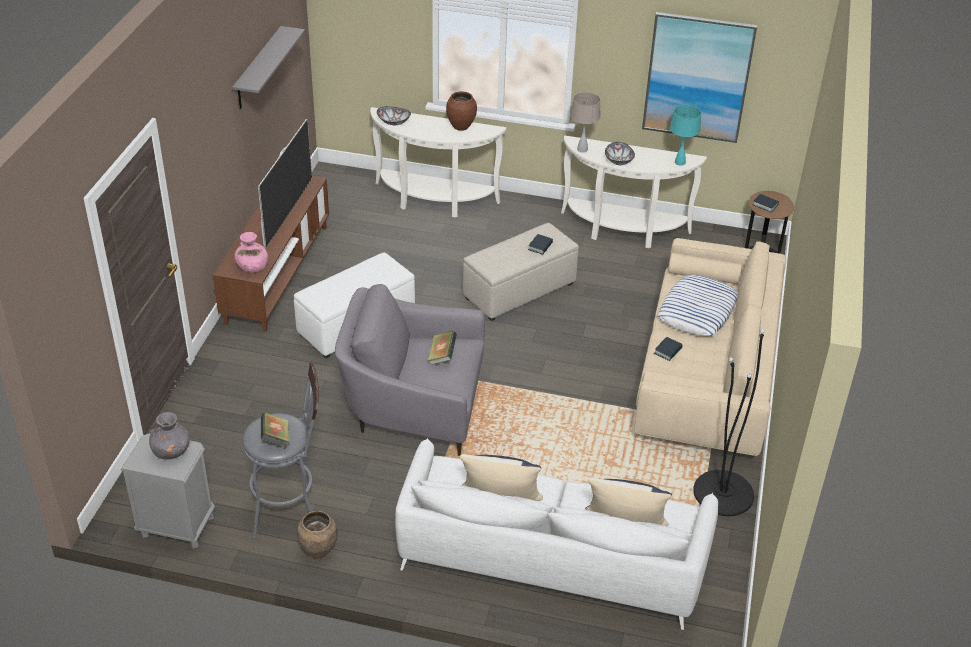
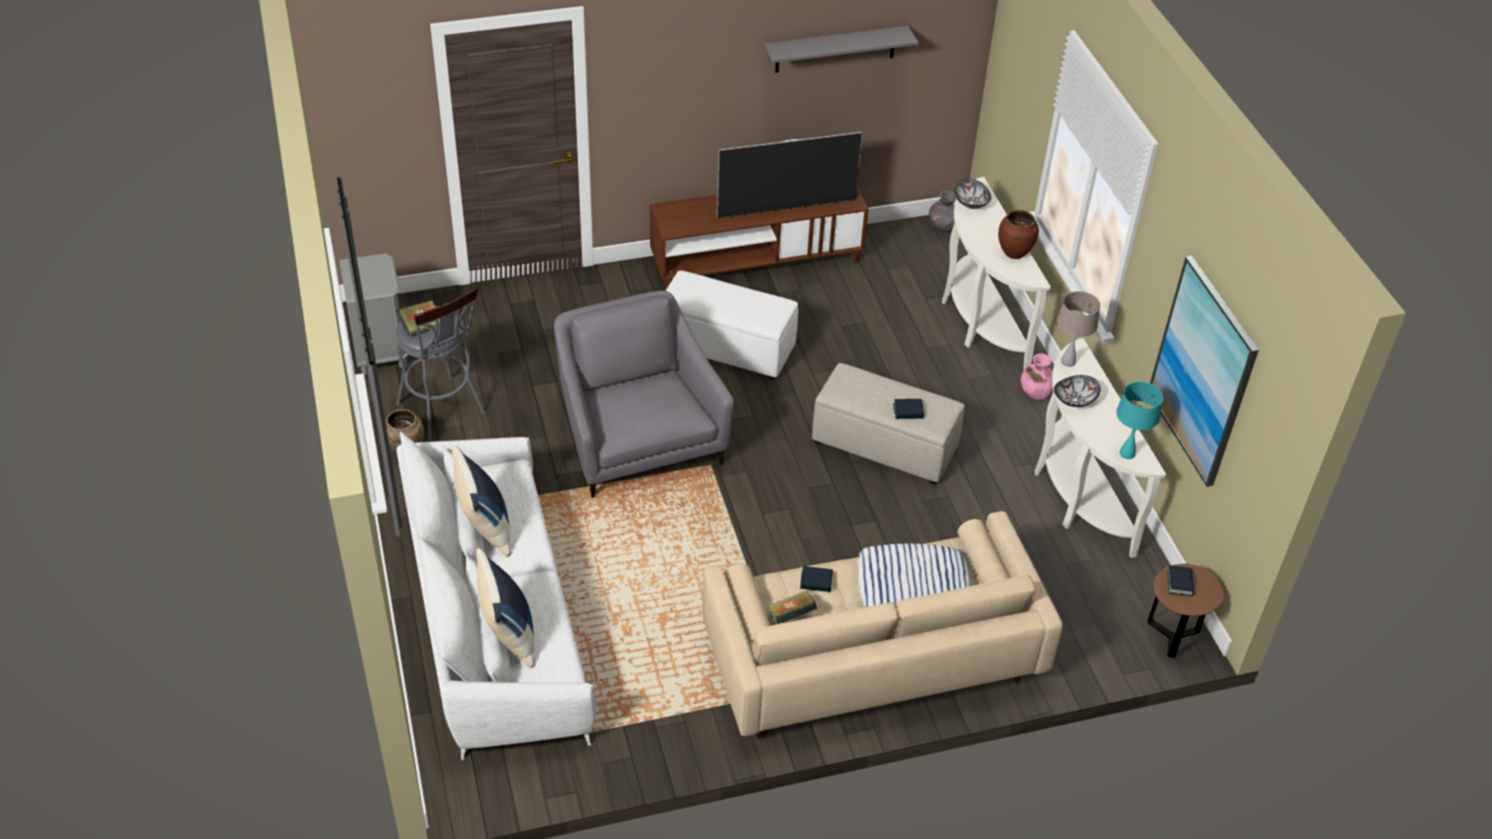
camera: 60 degrees right, 5 degrees up
(172, 451) = (376, 278): grey vase -> grey vase (943, 226)
(252, 267) = (681, 223): pink vase -> pink vase (1035, 391)
(442, 356) = (656, 403): book -> book (791, 616)
(723, 493) = (683, 733): black floor lamp -> none

